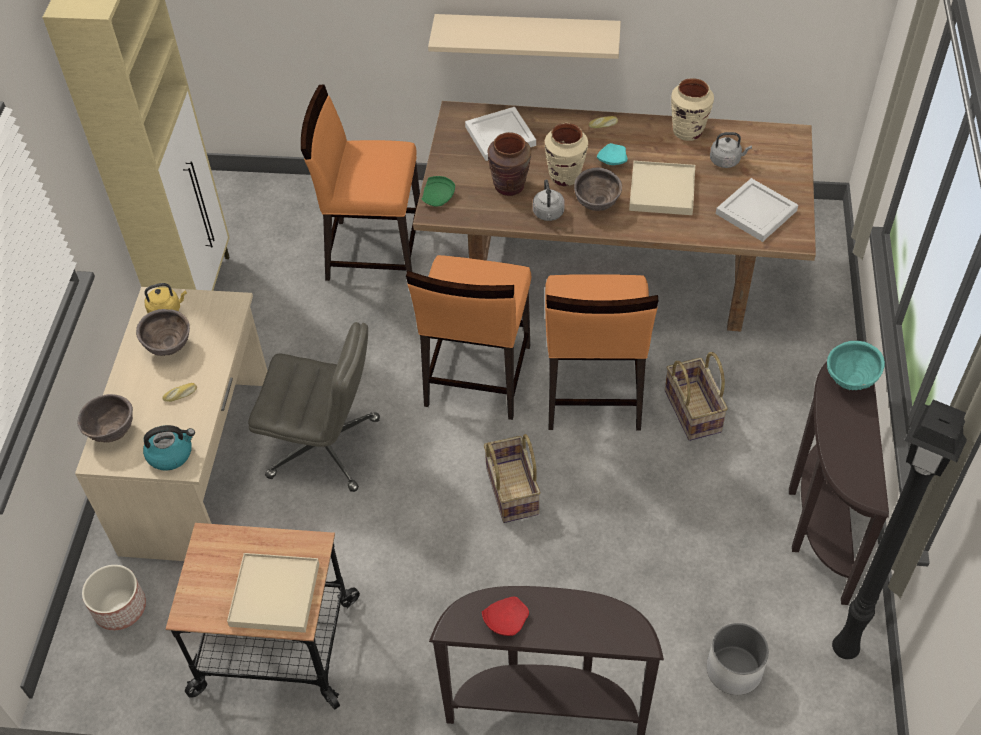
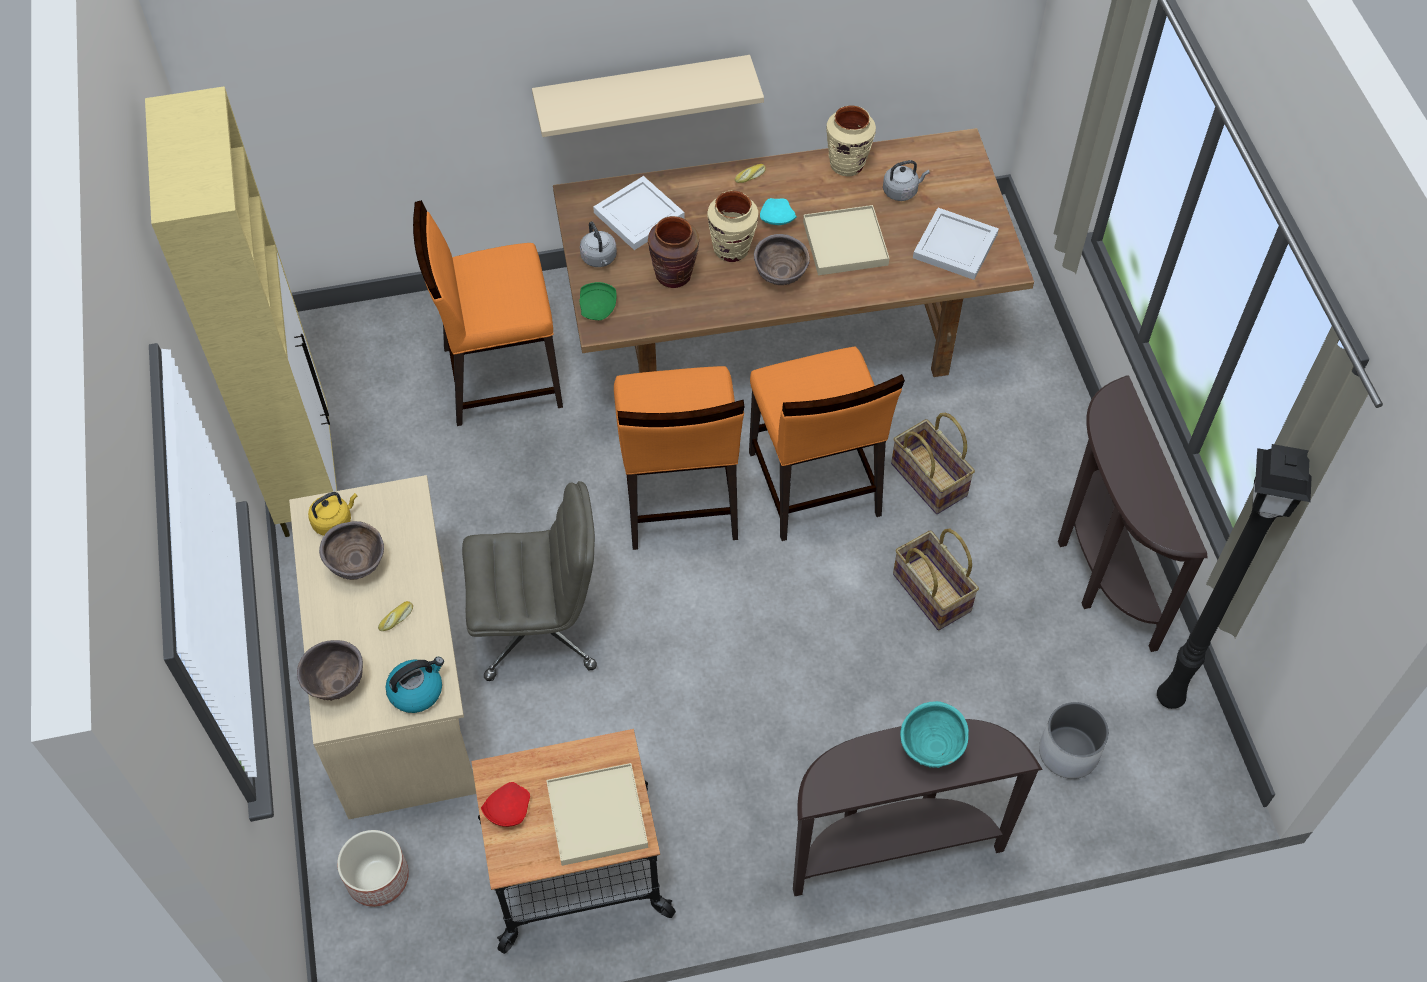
camera: 20 degrees left, 5 degrees up
(505, 620) = (869, 775): red plate -> red plate (507, 809)
(511, 491) = (766, 621): basket -> basket (930, 593)
(548, 214) = (731, 300): grey kettle -> grey kettle (599, 259)
(850, 381) = (1122, 420): turquoise bowl -> turquoise bowl (930, 749)

